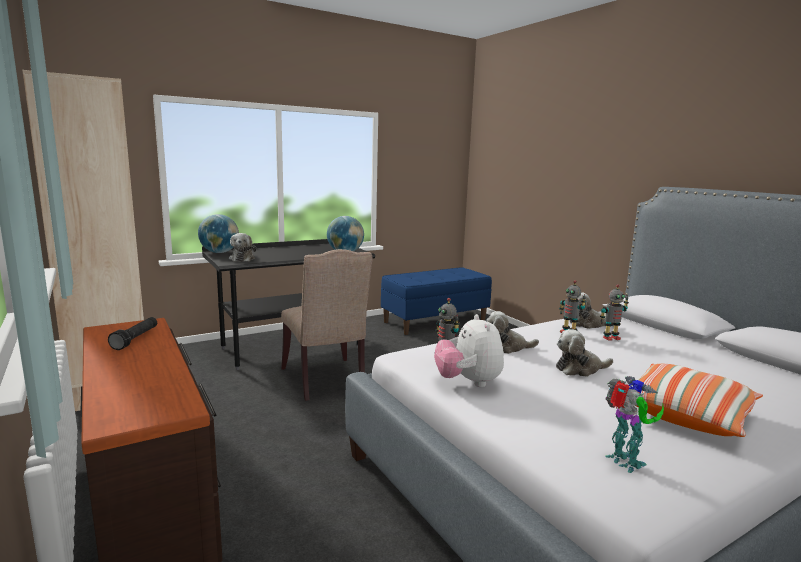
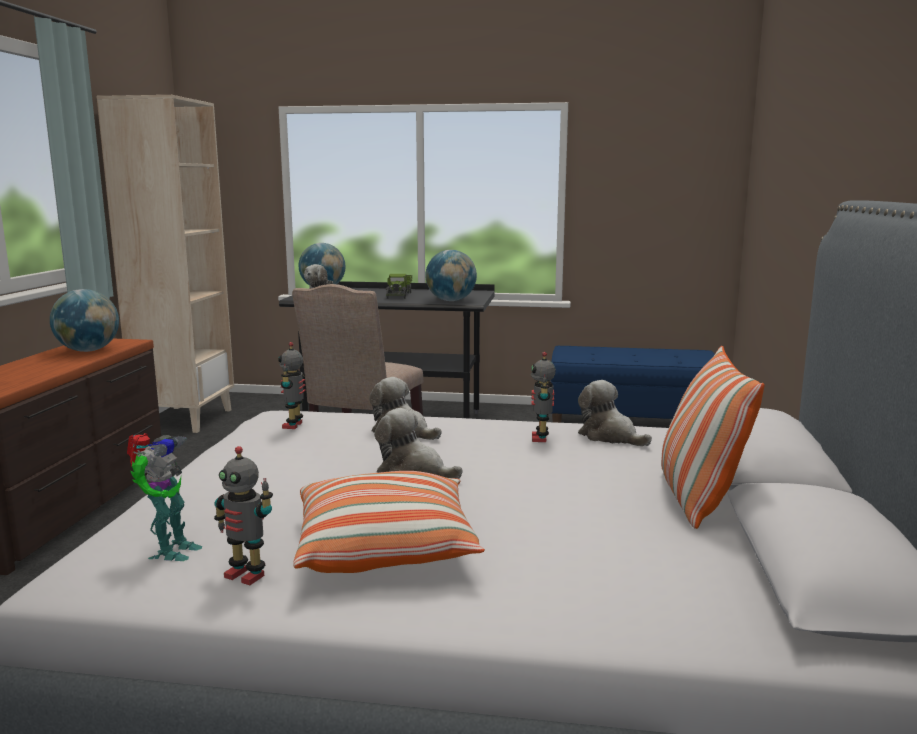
camera: 40 degrees right, 0 degrees up
(136, 339) = (88, 351): black flashlight -> globe
(295, 251) = (399, 295): none -> toy truck
(468, 382) = (257, 449): plush toy -> none
(610, 338) = (586, 457): toy robot -> toy robot (246, 575)
(693, 346) = (697, 499): none -> pillow

